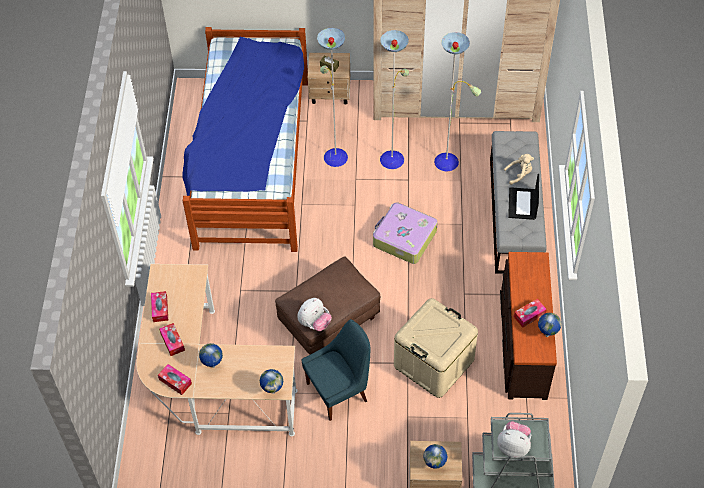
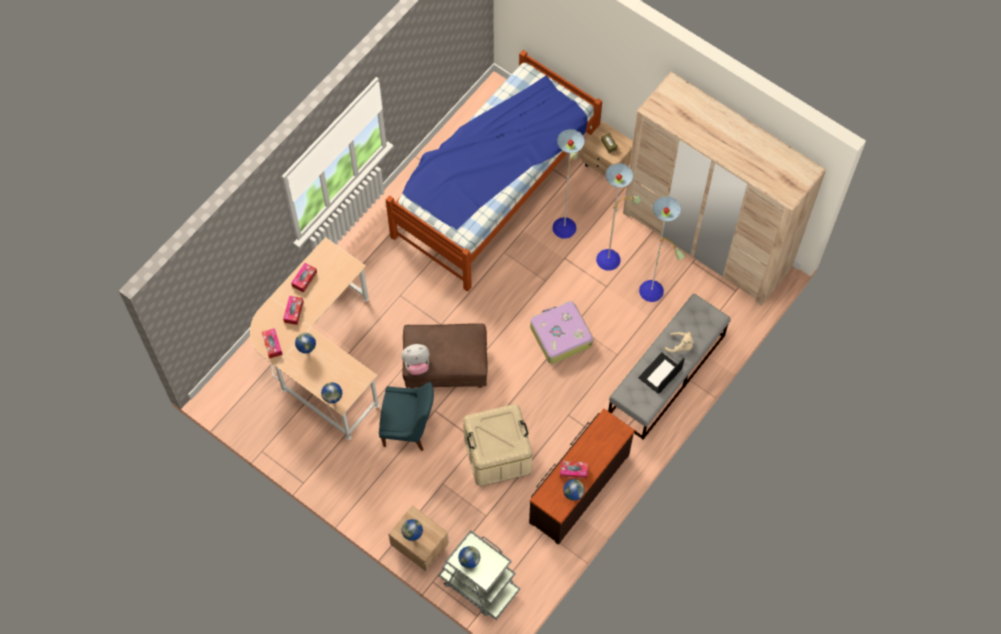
camera: 35 degrees right, 10 degrees up
(513, 446) = (469, 563): plush toy -> globe

